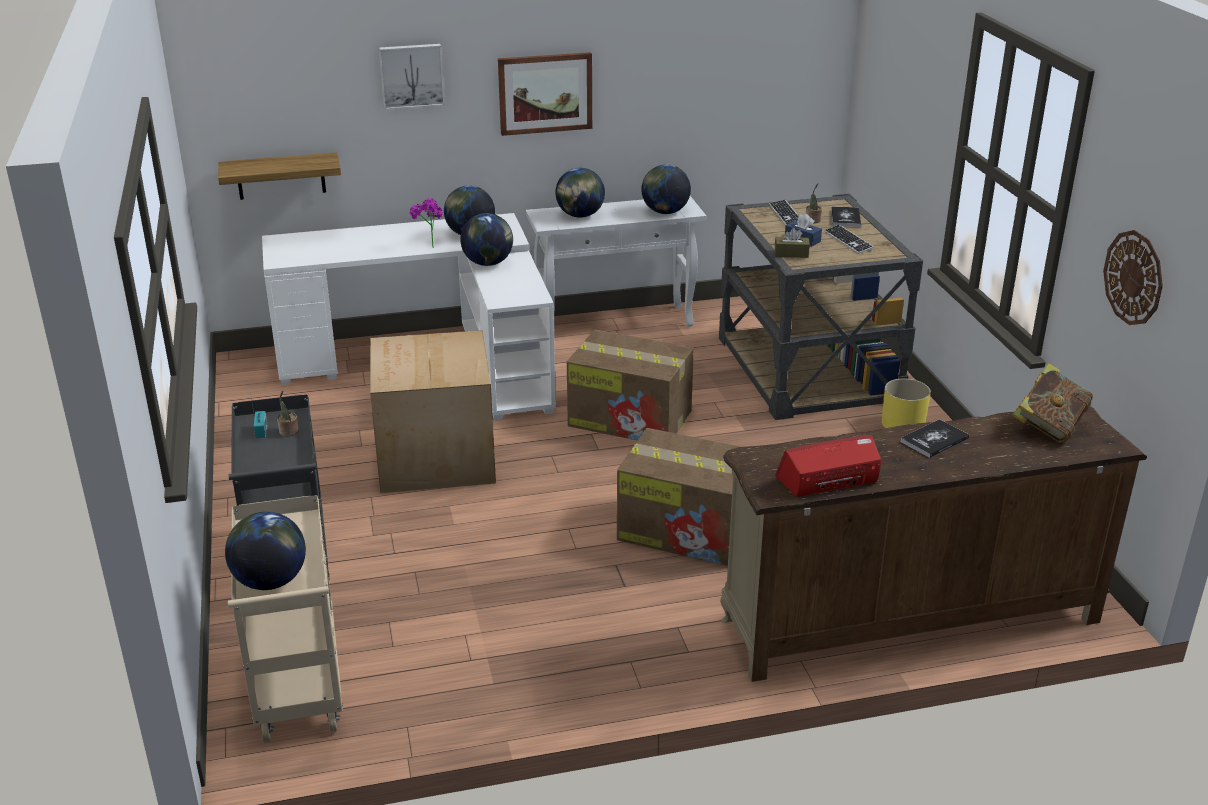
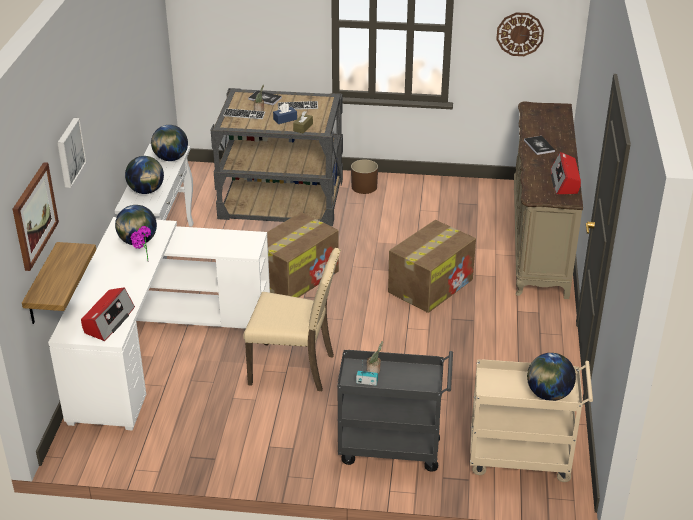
camera: 70 degrees left, 5 degrees up
(308, 253) = (108, 321): none -> radio
(434, 458) = (294, 368): cardboard box -> beige chair
(488, 263) = (183, 246): globe -> none
(545, 93) = (105, 119): picture -> picture (34, 215)
(902, 424) = (364, 187): yellow planter -> brown planter
(1048, 427) = (539, 116): book -> none

